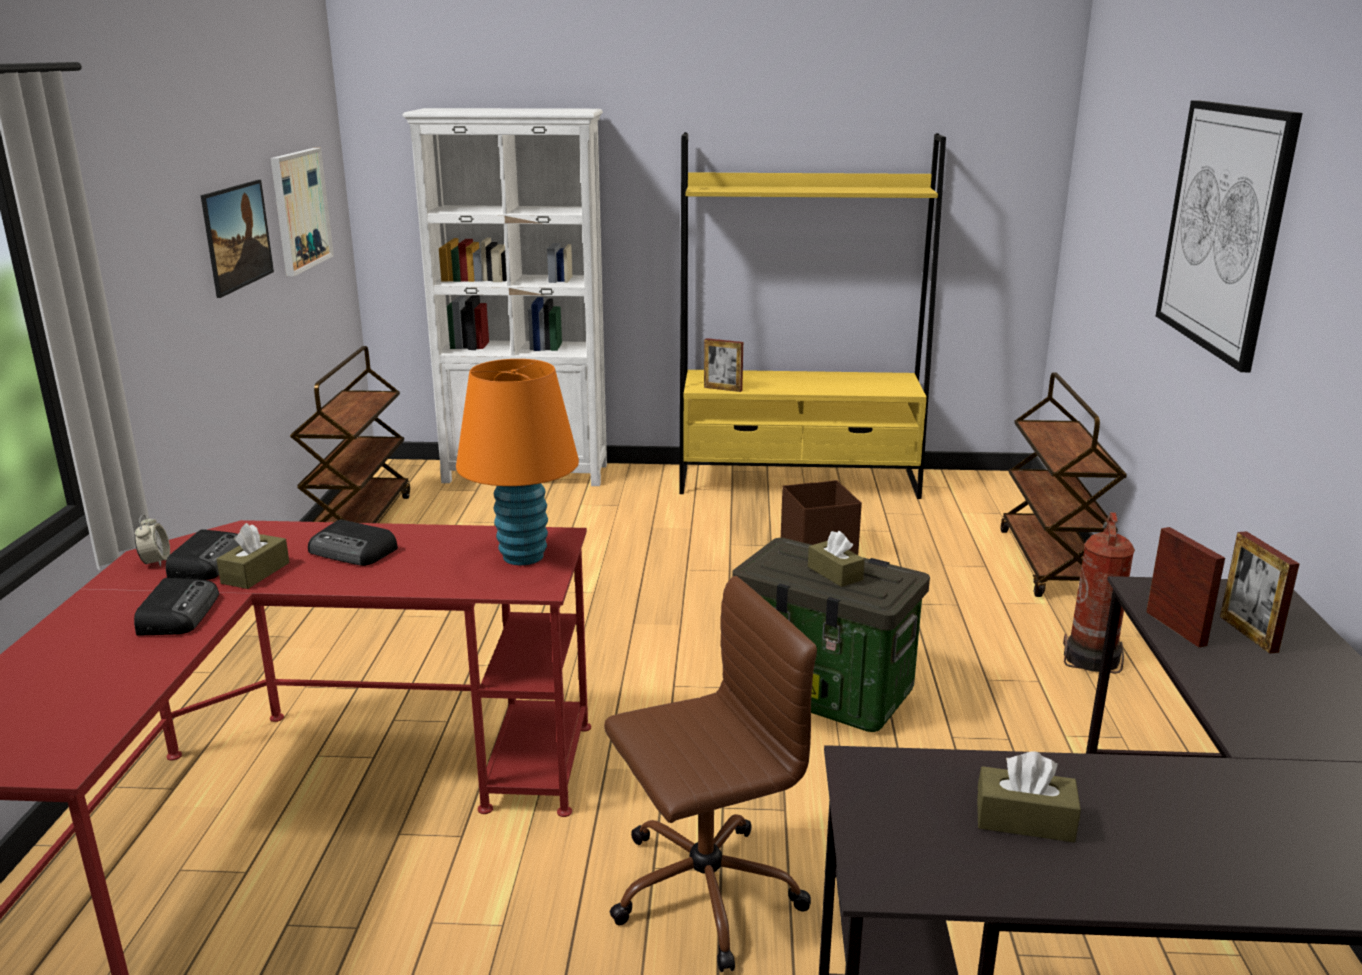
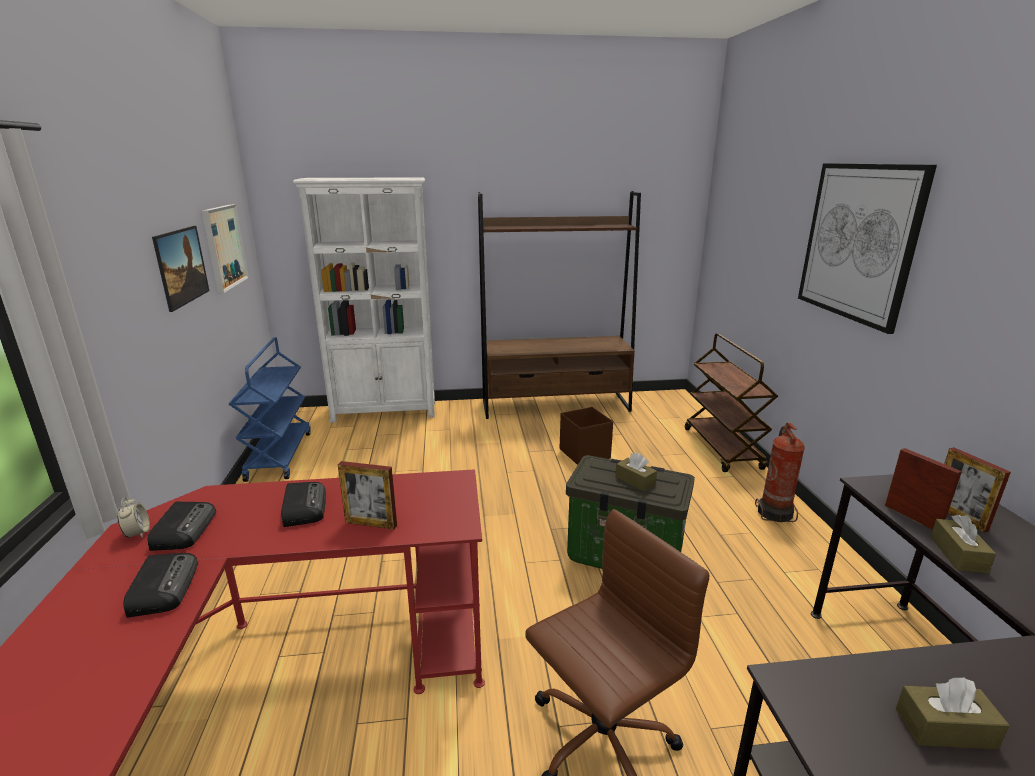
camera: 10 degrees left, 0 degrees up
(255, 573) = (226, 536): brown tissue box -> brown tissue box (958, 554)
(353, 551) = (304, 507): radio -> radio turned 120 degrees counterclockwise
(359, 522) = (279, 455): brown cart -> blue cart
(523, 556) = (438, 499): orange table lamp -> none
(723, 389) = (511, 352): picture frame -> picture frame (371, 524)
(798, 482) = (556, 405): yellow bookcase -> brown bookcase

